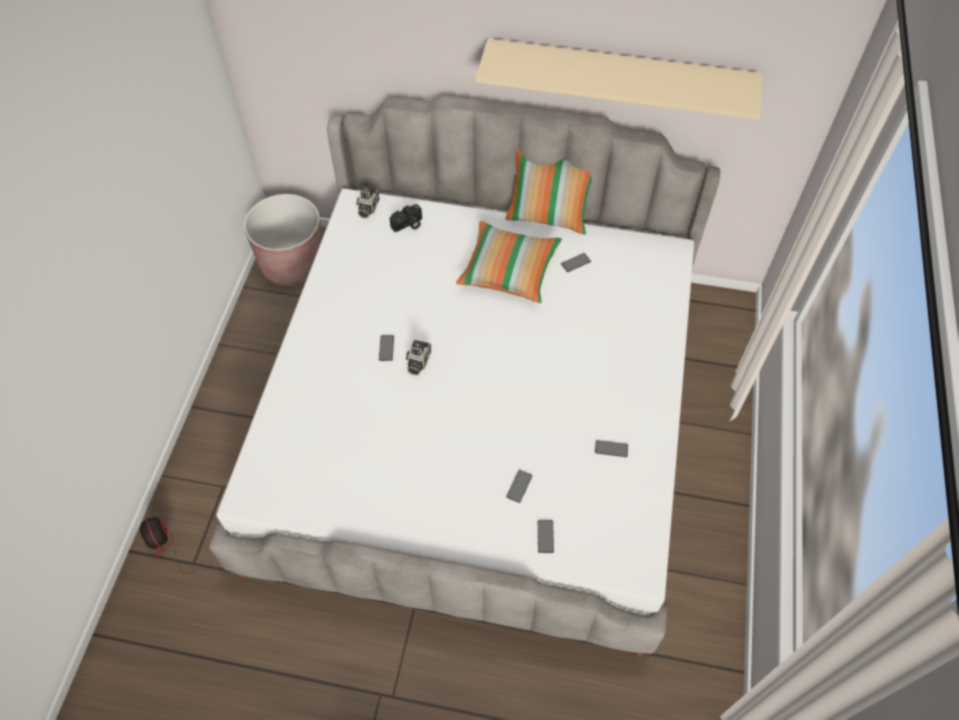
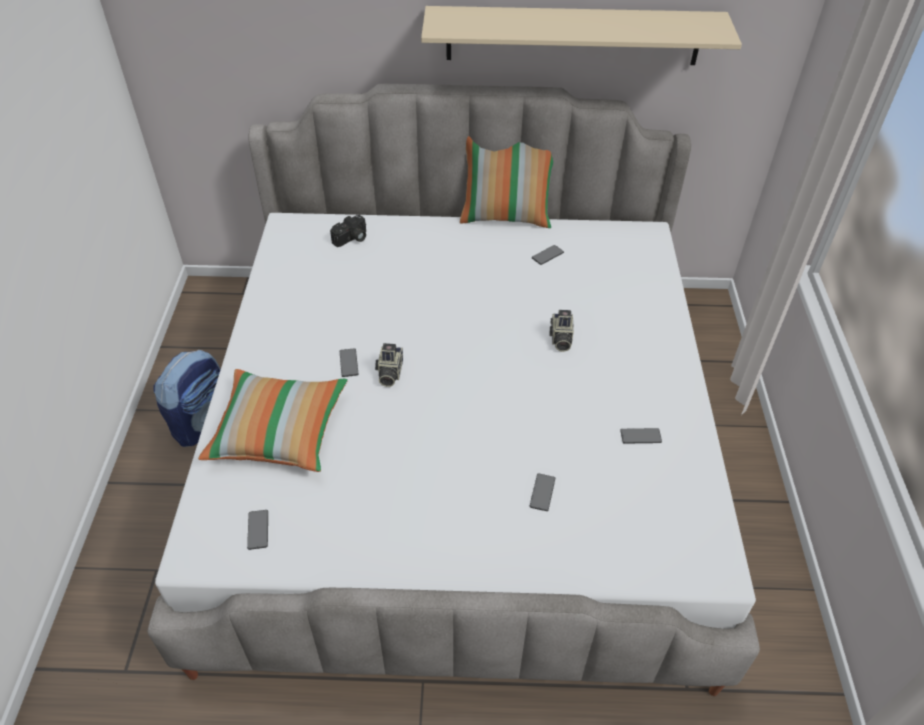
camera: 10 degrees left, 10 degrees down
(176, 545) = (100, 651): fan -> none
(271, 363) = (203, 422): none -> backpack
(293, 264) = (217, 317): brown planter -> none
(367, 208) = (302, 228): camera -> camera (560, 339)
(509, 271) = (475, 270): pillow -> pillow (279, 431)
(545, 536) = (589, 546): phone -> phone (258, 530)

